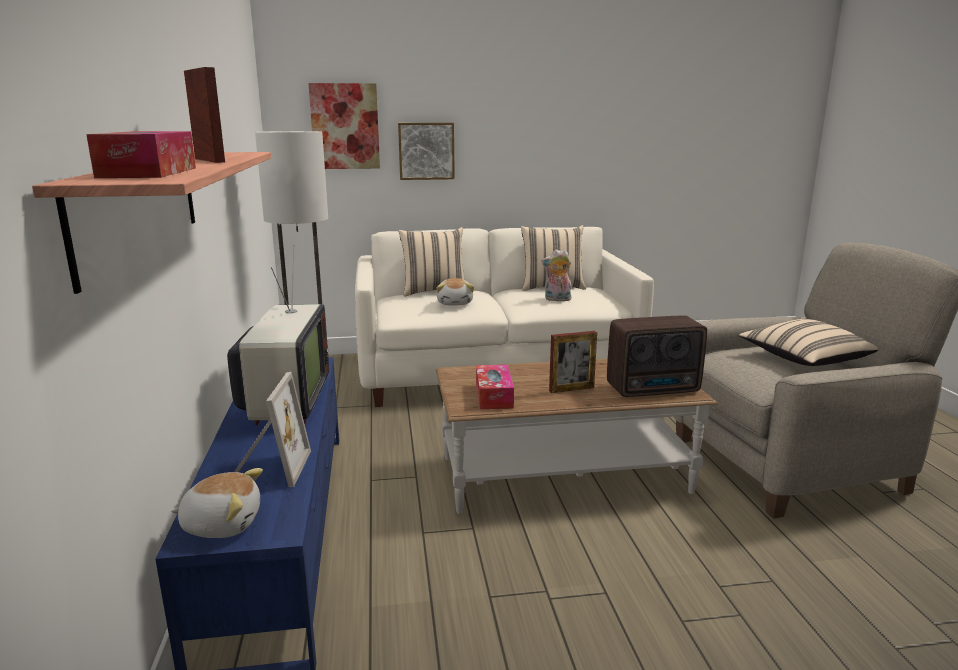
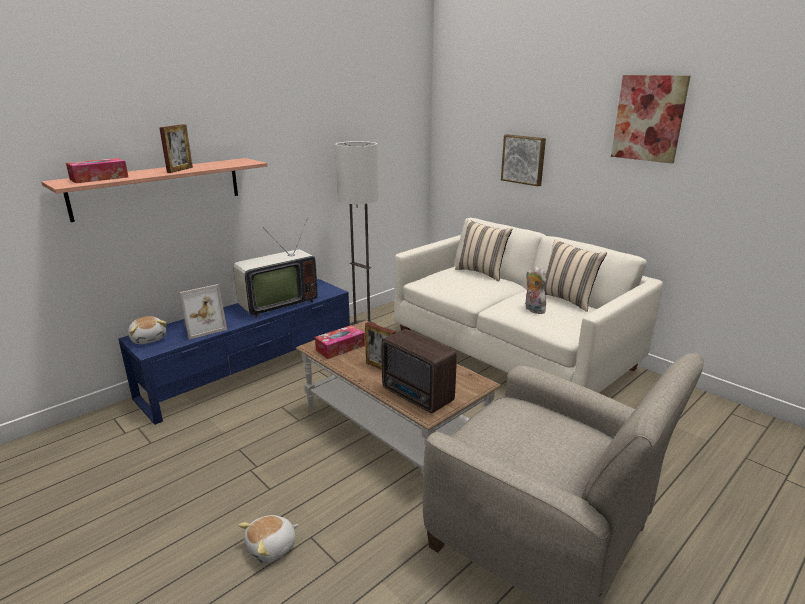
camera: 55 degrees right, 5 degrees up
(345, 126) = (474, 134): picture -> picture (649, 118)
(455, 303) = (464, 285): plush toy -> plush toy (272, 548)
(803, 360) = (551, 445): beige pillow -> none

